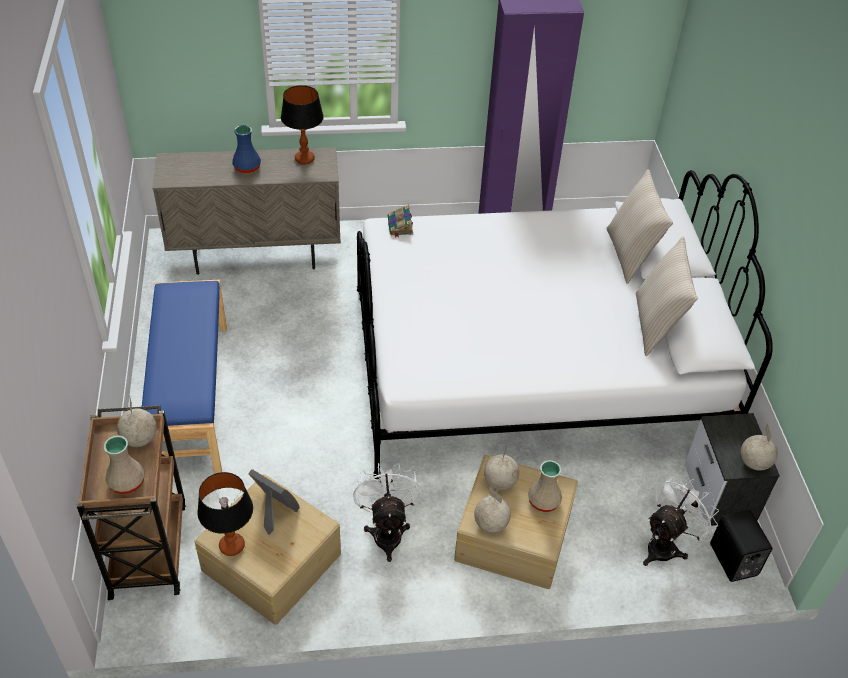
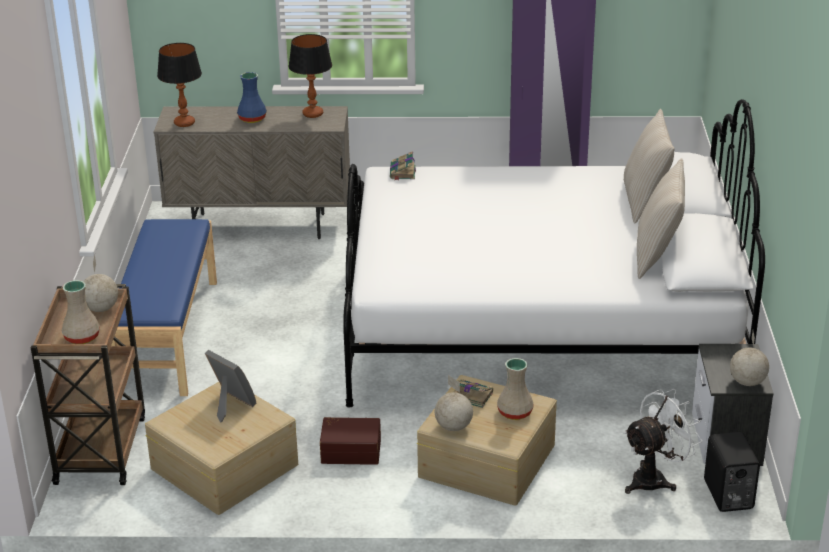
camera: 10 degrees right, 15 degrees down
(231, 546) = (181, 428): table lamp -> table lamp (184, 123)
(387, 531) = (351, 450): white fan -> brown storage box
(499, 482) = (471, 396): globe -> book

